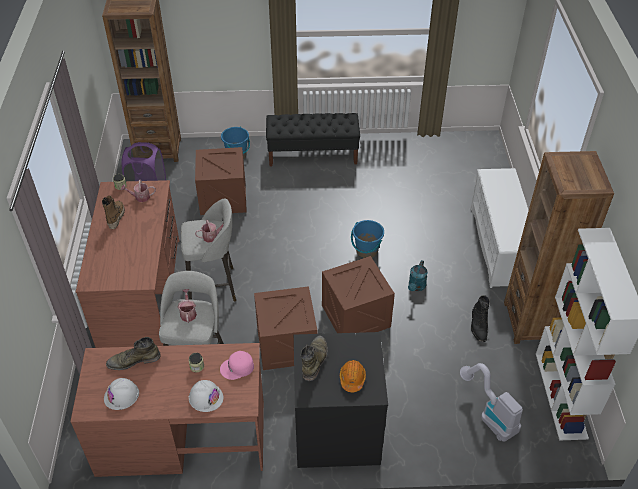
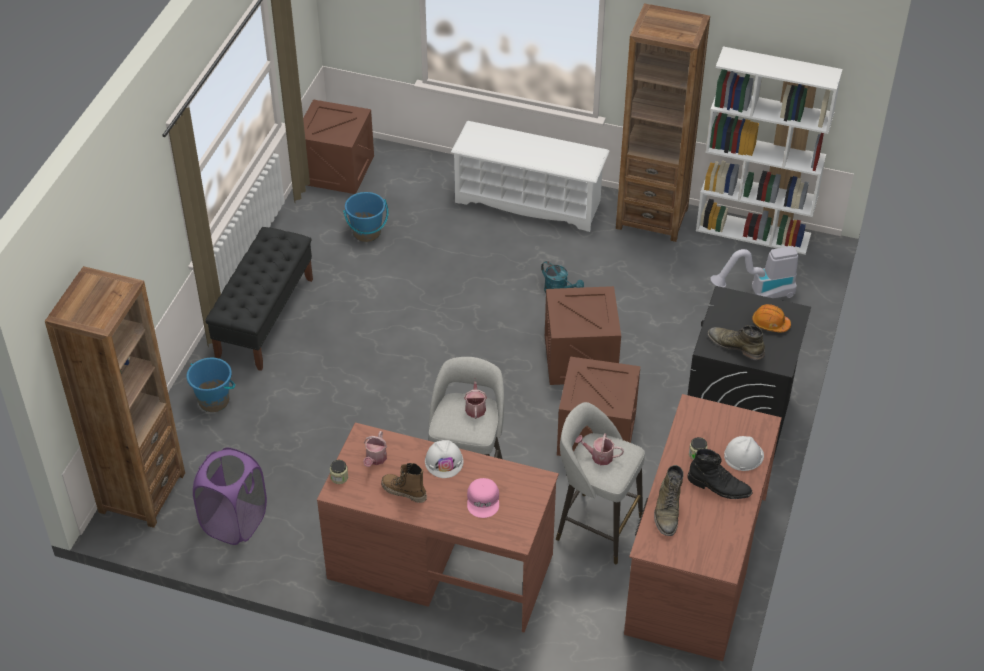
camera: 70 degrees left, 0 degrees up
(121, 395) = (715, 530): white hard hat -> white hard hat (444, 461)
(223, 198) = (298, 437): crate -> crate (336, 169)
(237, 368) = (711, 420): pink cap -> pink cap (483, 500)
(366, 251) = (480, 317): blue bucket -> blue bucket (367, 233)
(479, 325) = (639, 260): black boot -> black boot (719, 486)

